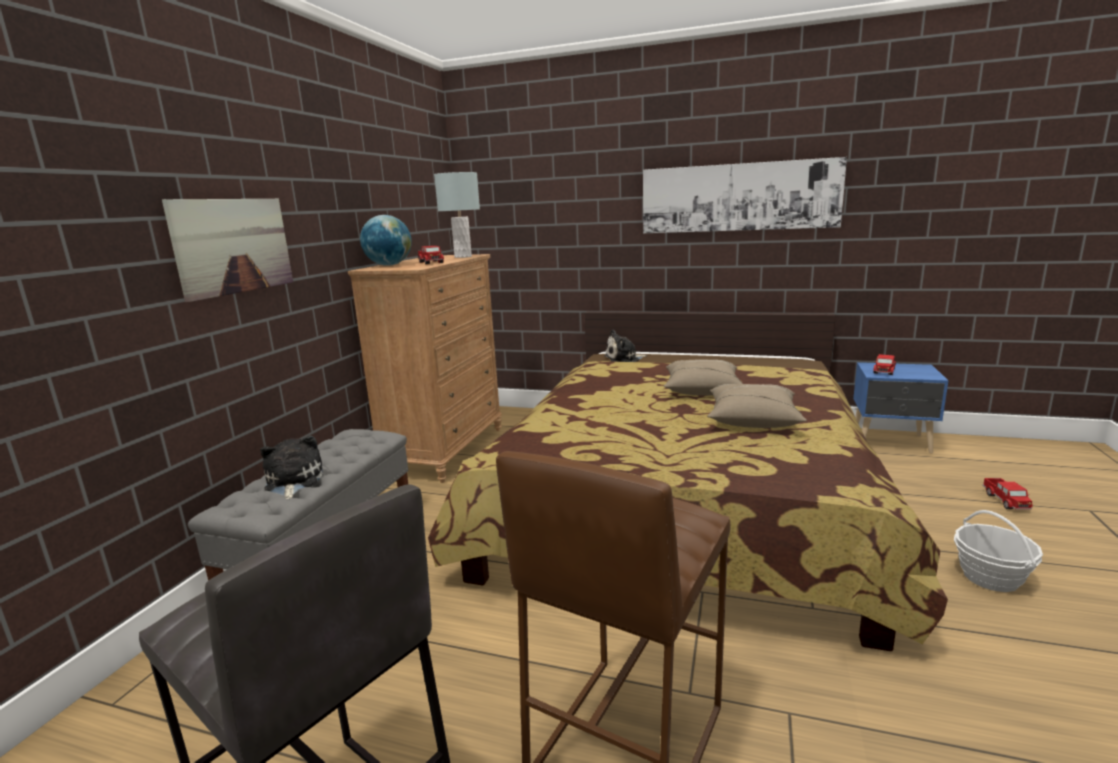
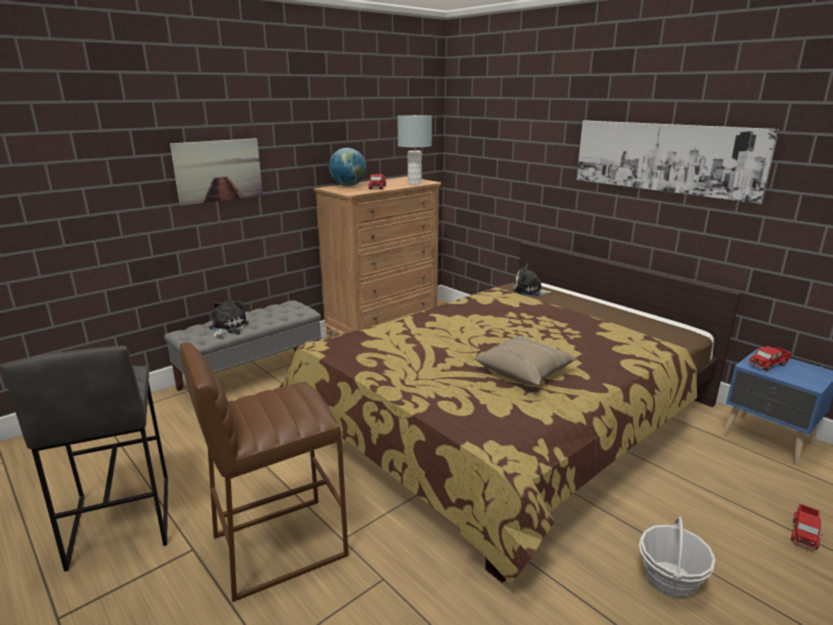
camera: 30 degrees right, 5 degrees up
(702, 390) = (533, 335): beige pillow -> none

